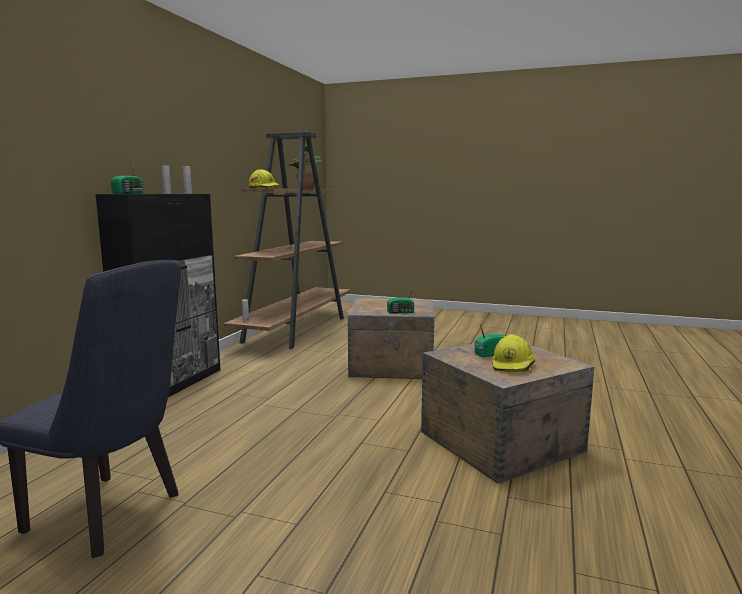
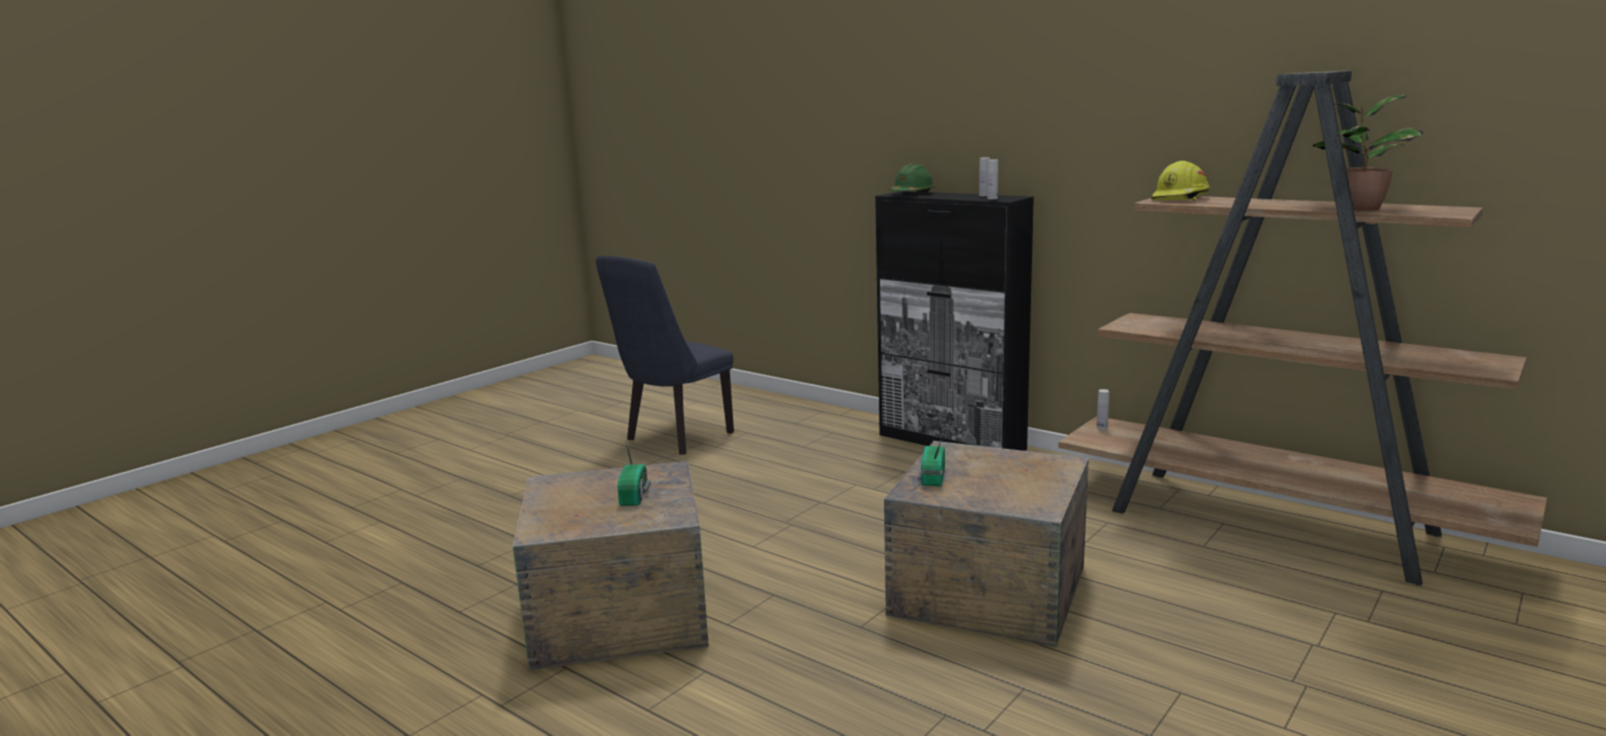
camera: 110 degrees right, 5 degrees up
(129, 193) = (912, 193): radio -> green hard hat
(513, 366) = (578, 497): yellow hard hat -> none

